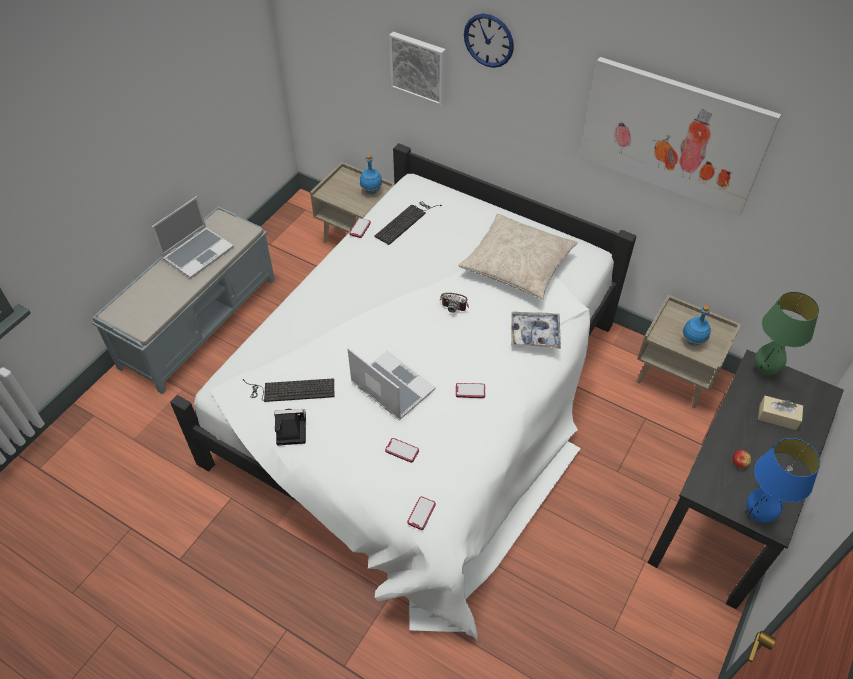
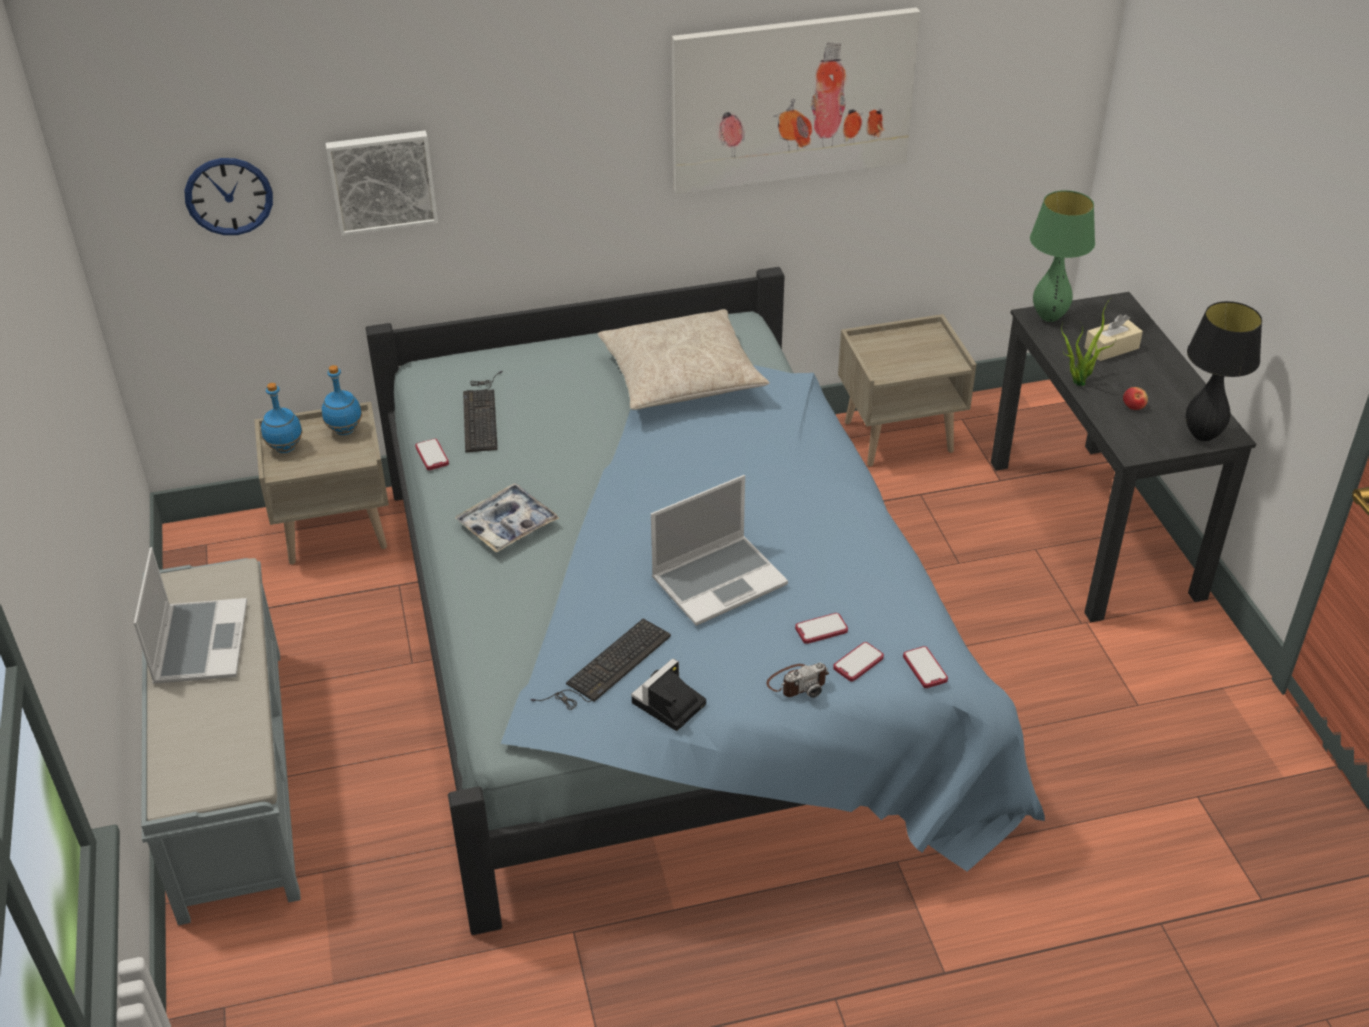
camera: 45 degrees left, 10 degrees down
(391, 386) = (719, 580): laptop -> laptop turned 150 degrees clockwise
(423, 404) = (672, 650): white bed -> blue bed
(454, 303) = (668, 455): camera -> camera (797, 683)
(470, 391) = (809, 524): phone -> phone (858, 663)
(489, 40) = (497, 85): wall clock -> wall clock (229, 196)
(535, 334) = (796, 428): tray -> tray (507, 525)
(692, 341) = (917, 359): blue bottle -> blue bottle (284, 448)
(727, 421) = (1078, 380): none -> potted plant
(757, 514) = (1202, 435): blue table lamp -> black table lamp

